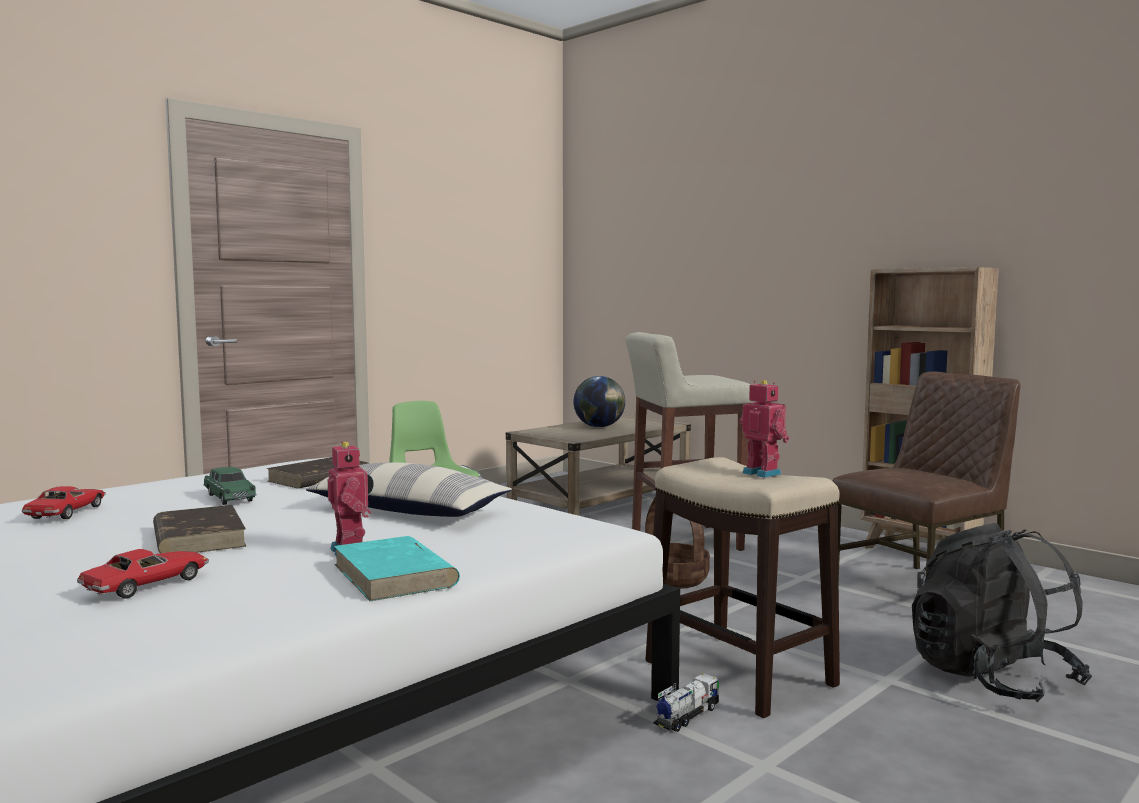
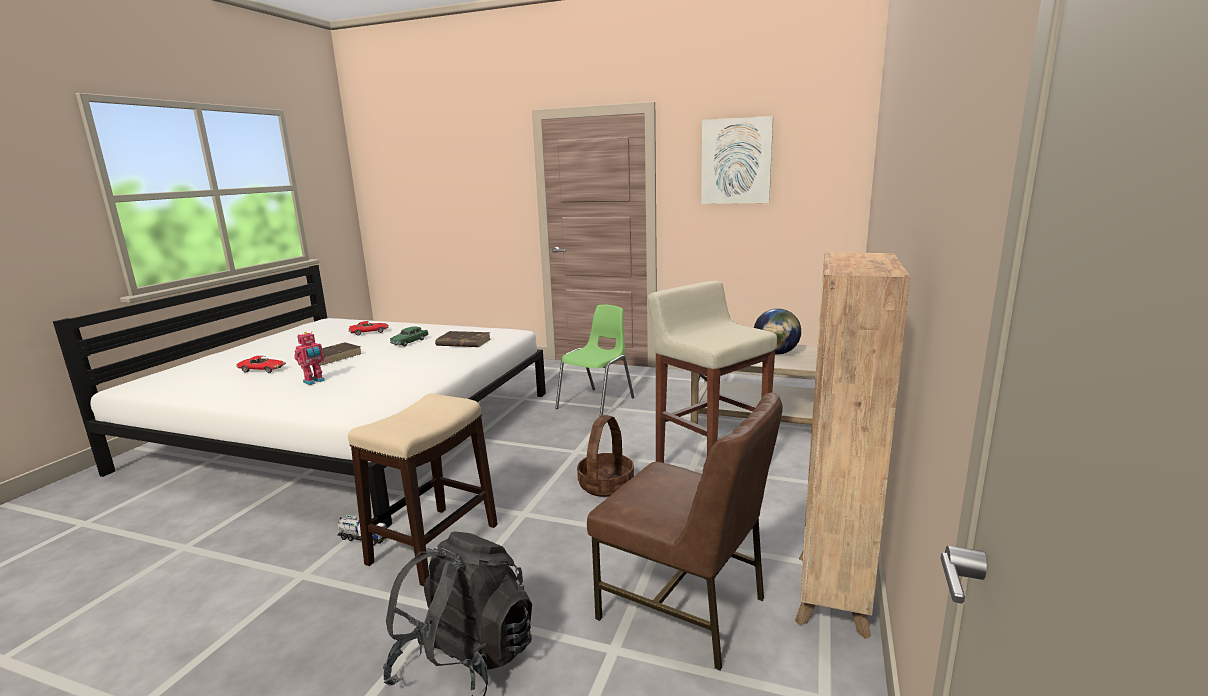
camera: 65 degrees right, 10 degrees up
(395, 575) = (273, 397): turquoise book -> none
(408, 511) = (395, 372): pillow -> none
(452, 219) = (736, 161): none -> picture
(763, 473) = (424, 420): toy robot -> none

